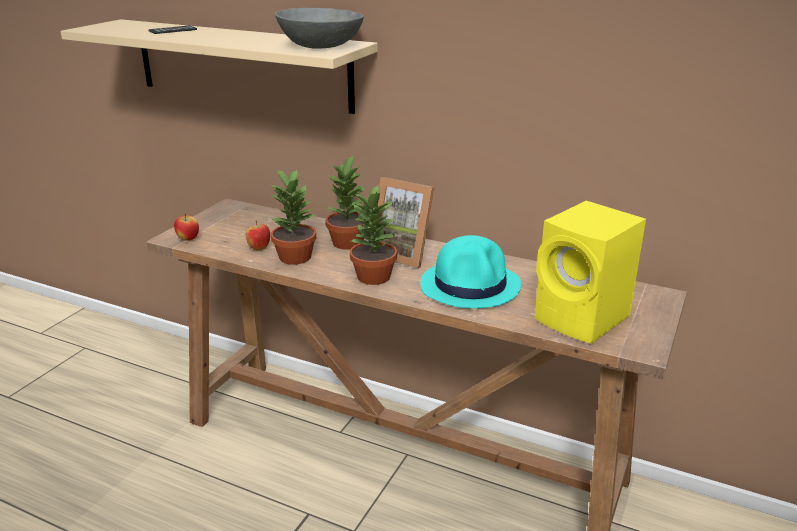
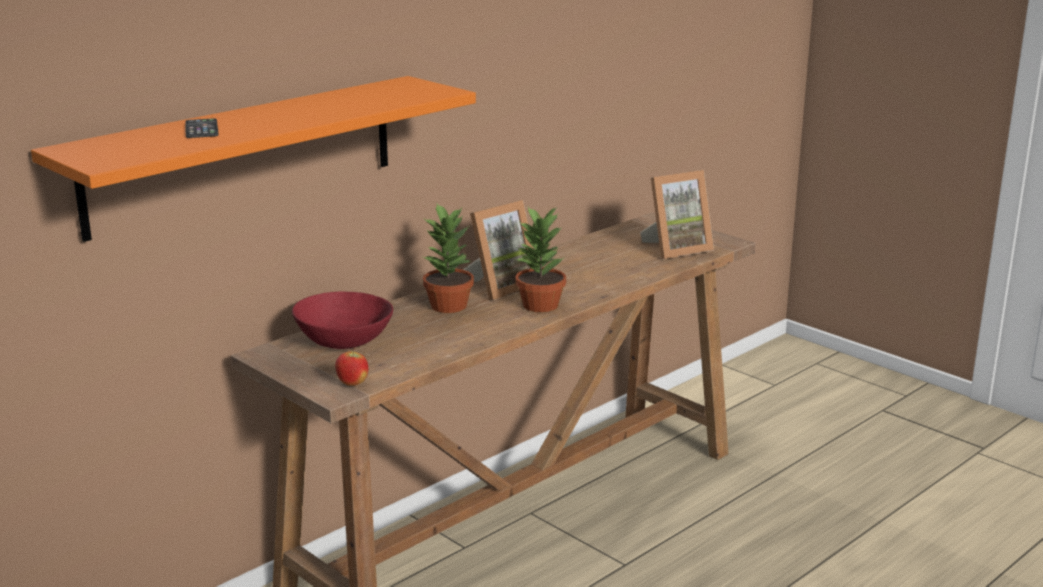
camera: 70 degrees left, 5 degrees down
(241, 65) = (243, 154): beige shelf -> orange shelf
(259, 223) = (343, 342): none -> red bowl
(259, 248) = (421, 348): apple -> none
(295, 257) = (461, 333): potted plant -> none
(319, 46) = (407, 90): grey bowl -> none
(471, 285) = (589, 272): turquoise hat -> none
(584, 320) = (676, 249): yellow speaker -> picture frame

